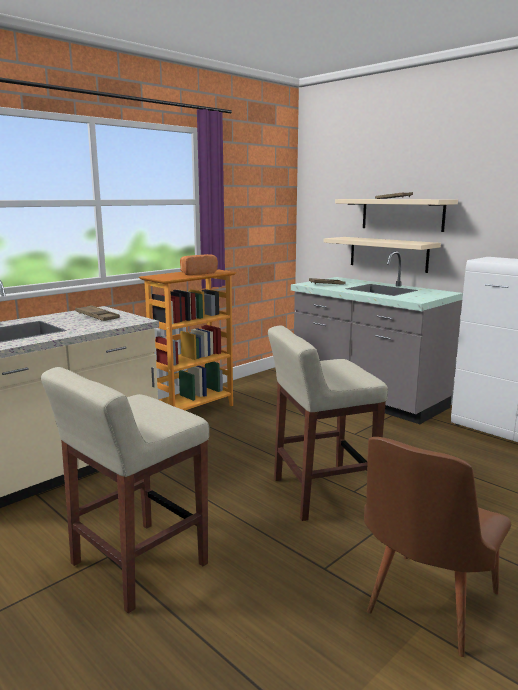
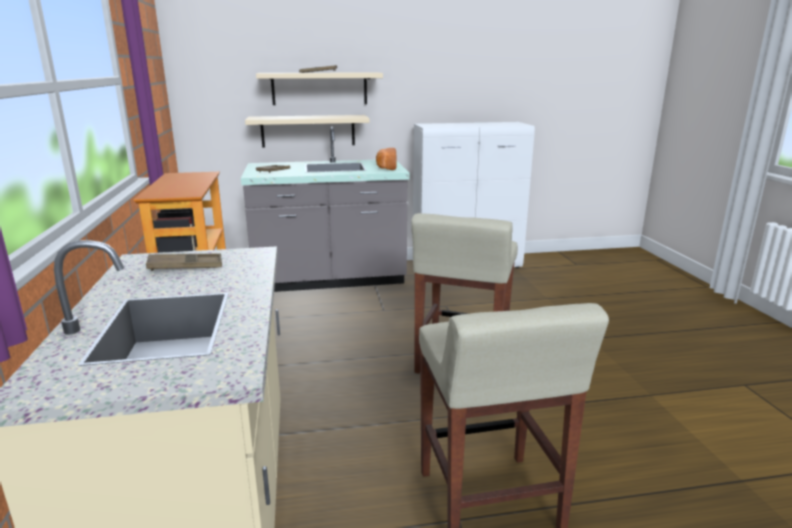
camera: 55 degrees left, 5 degrees up
(197, 273) = (189, 181): bread -> bread (386, 167)
(424, 608) = (633, 385): brown chair -> none

